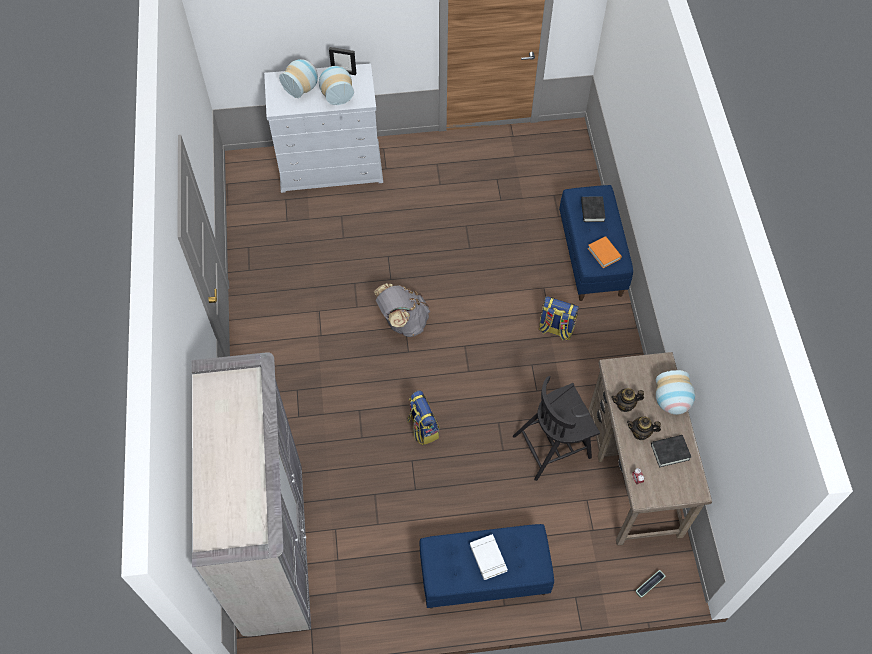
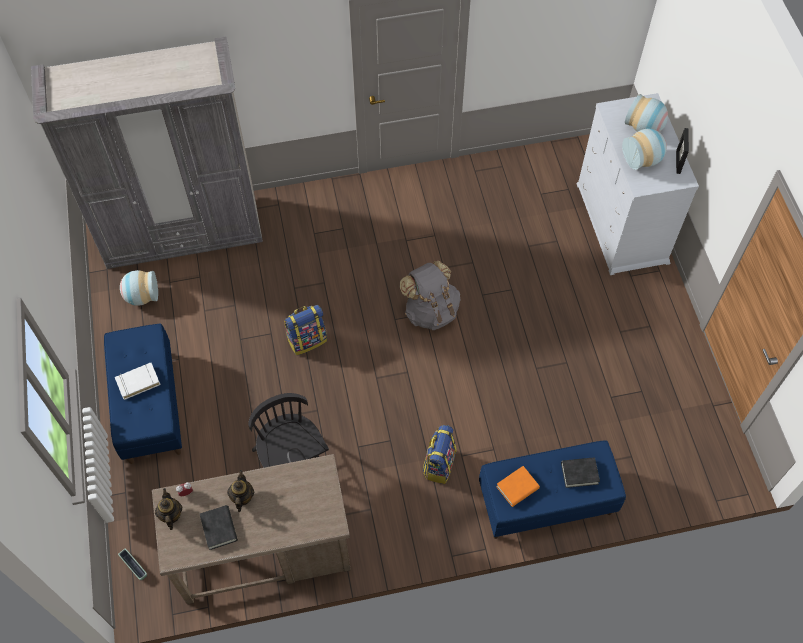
camera: 85 degrees right, 0 degrees up
(625, 405) = (276, 480): teapot -> teapot (171, 515)
(671, 402) = (281, 531): vase -> vase (142, 296)

